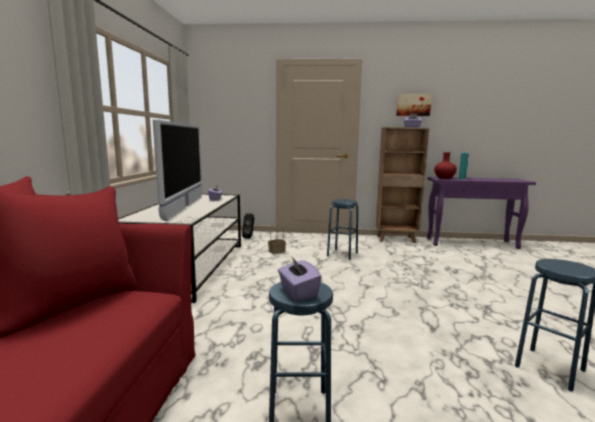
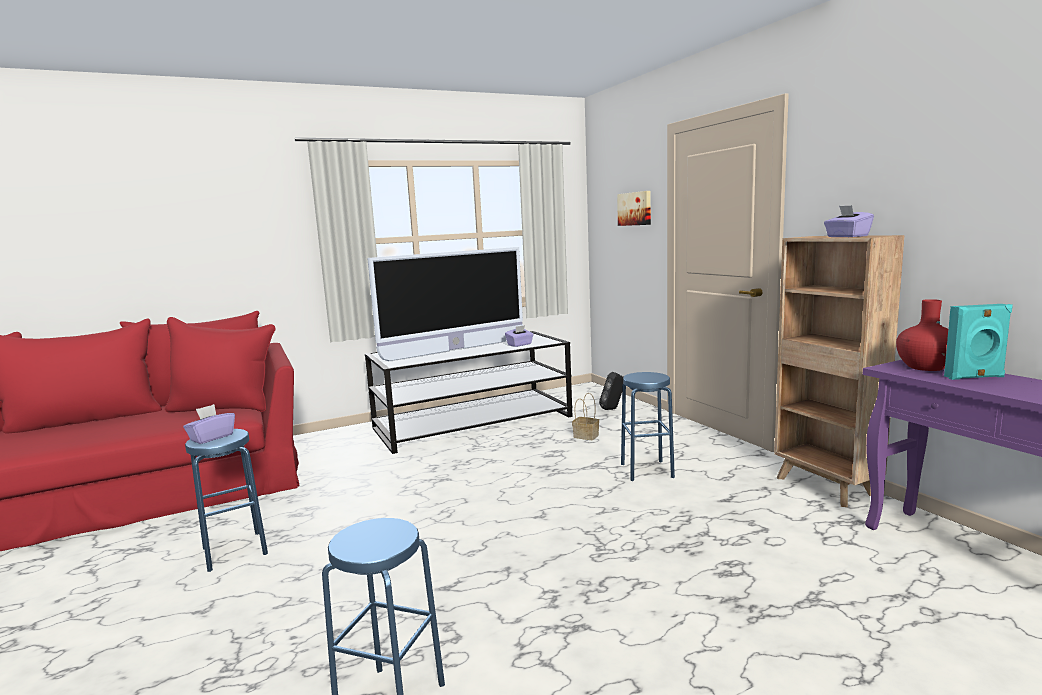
camera: 60 degrees right, 0 degrees up
(413, 104) = (888, 178): picture -> picture (635, 208)

